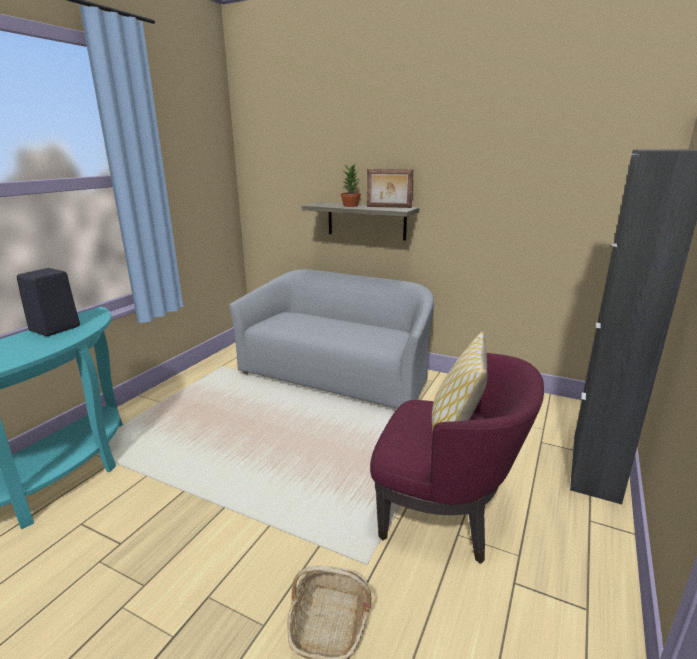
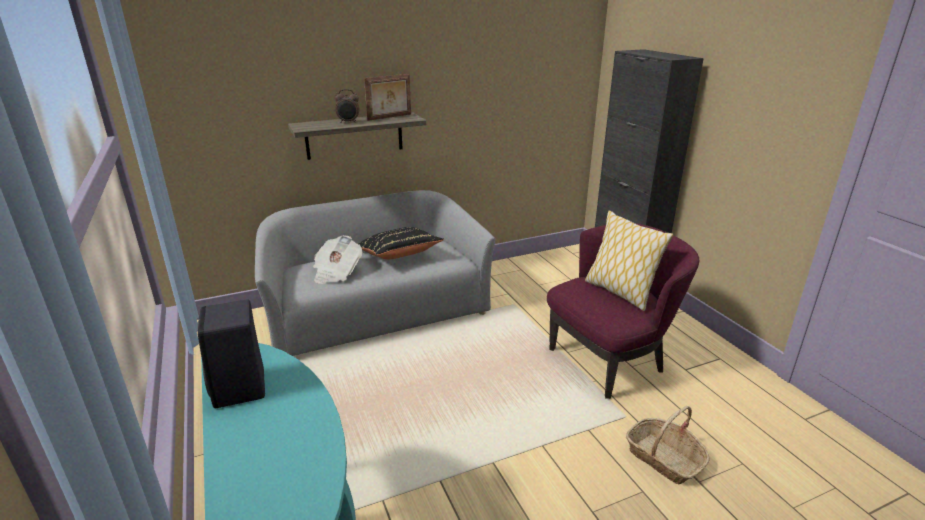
camera: 50 degrees left, 5 degrees up
(300, 324) = (336, 272): none -> newspaper
(351, 206) = (348, 122): potted plant -> alarm clock
(356, 330) = (398, 256): none -> black pillow

